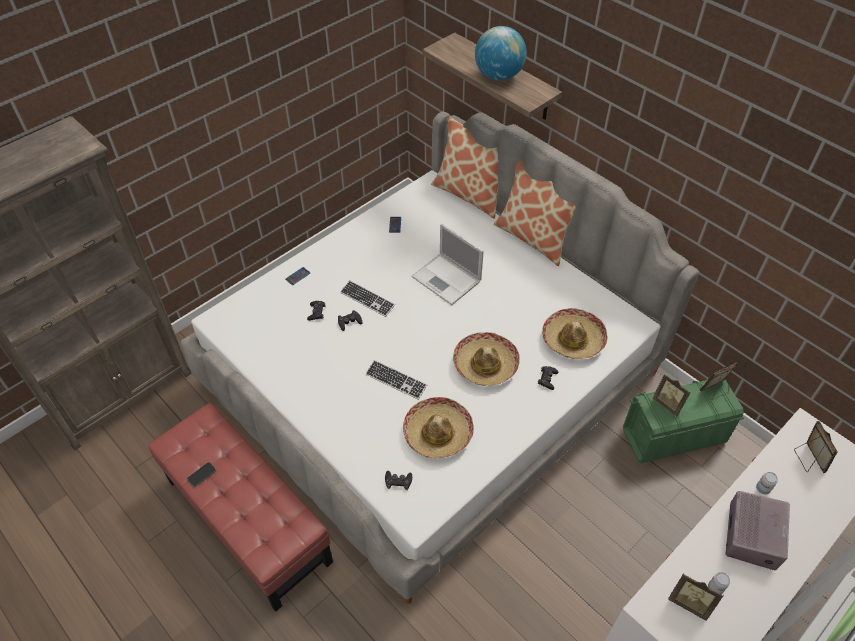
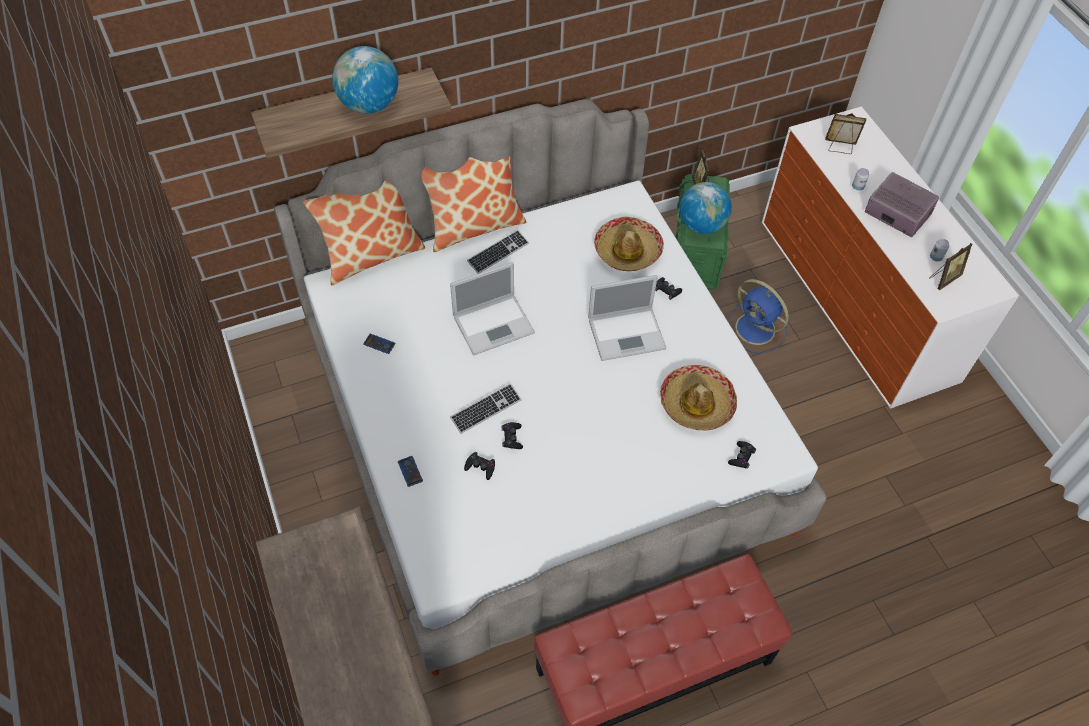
camera: 70 degrees left, 5 degrees up
(201, 475) = (641, 665): phone -> none
(396, 380) = (615, 418): keyboard -> keyboard (498, 253)
(485, 364) = (628, 333): hat -> laptop
(615, 511) = (756, 330): none -> blue fan
(668, 404) = (701, 225): picture frame -> globe

